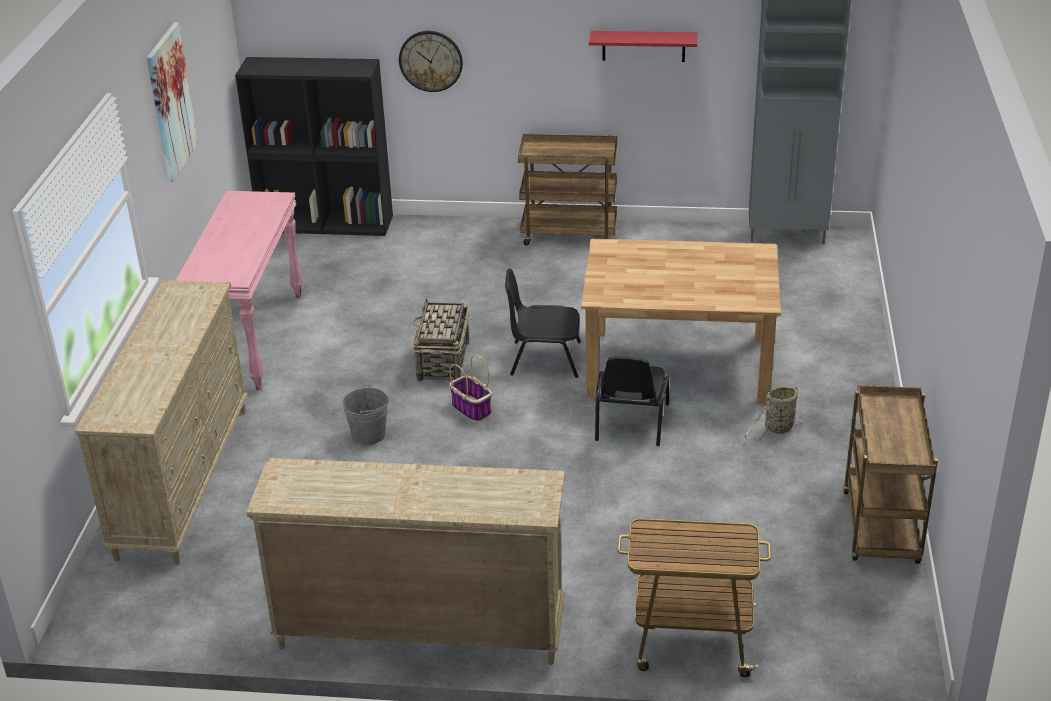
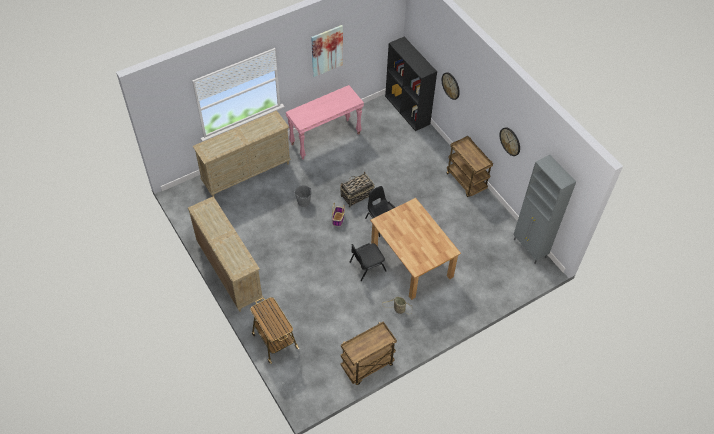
camera: 50 degrees right, 20 degrees up
(643, 46) = (510, 141): red shelf -> wall clock

